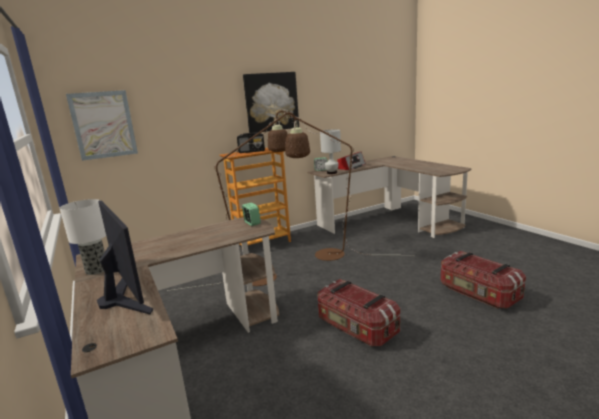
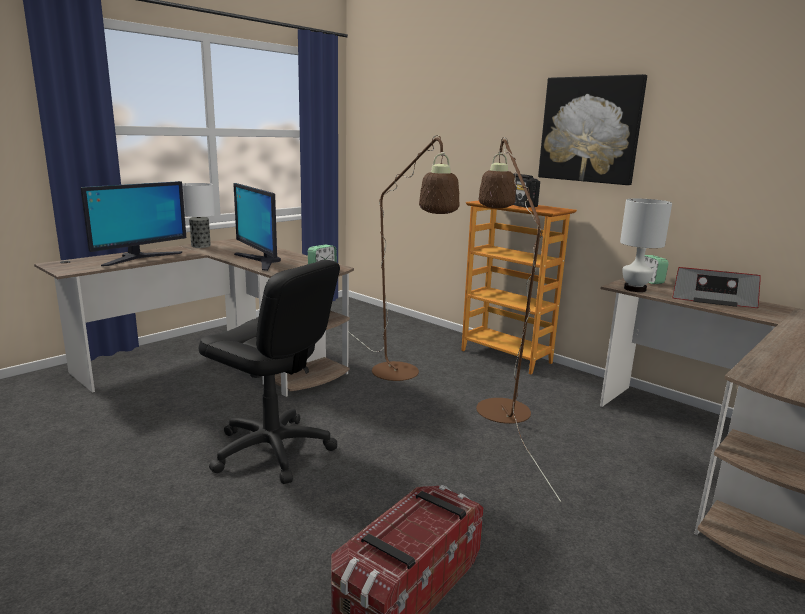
camera: 70 degrees right, 0 degrees up
(103, 125) = (390, 133): picture -> none
(201, 242) = (260, 261): none -> monitor
(356, 328) = (272, 450): storage box -> black office chair

